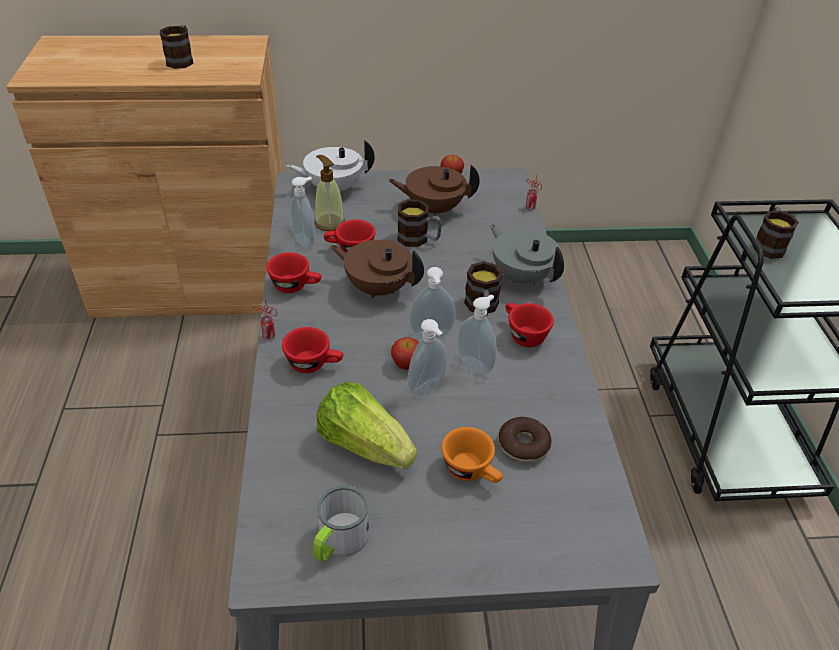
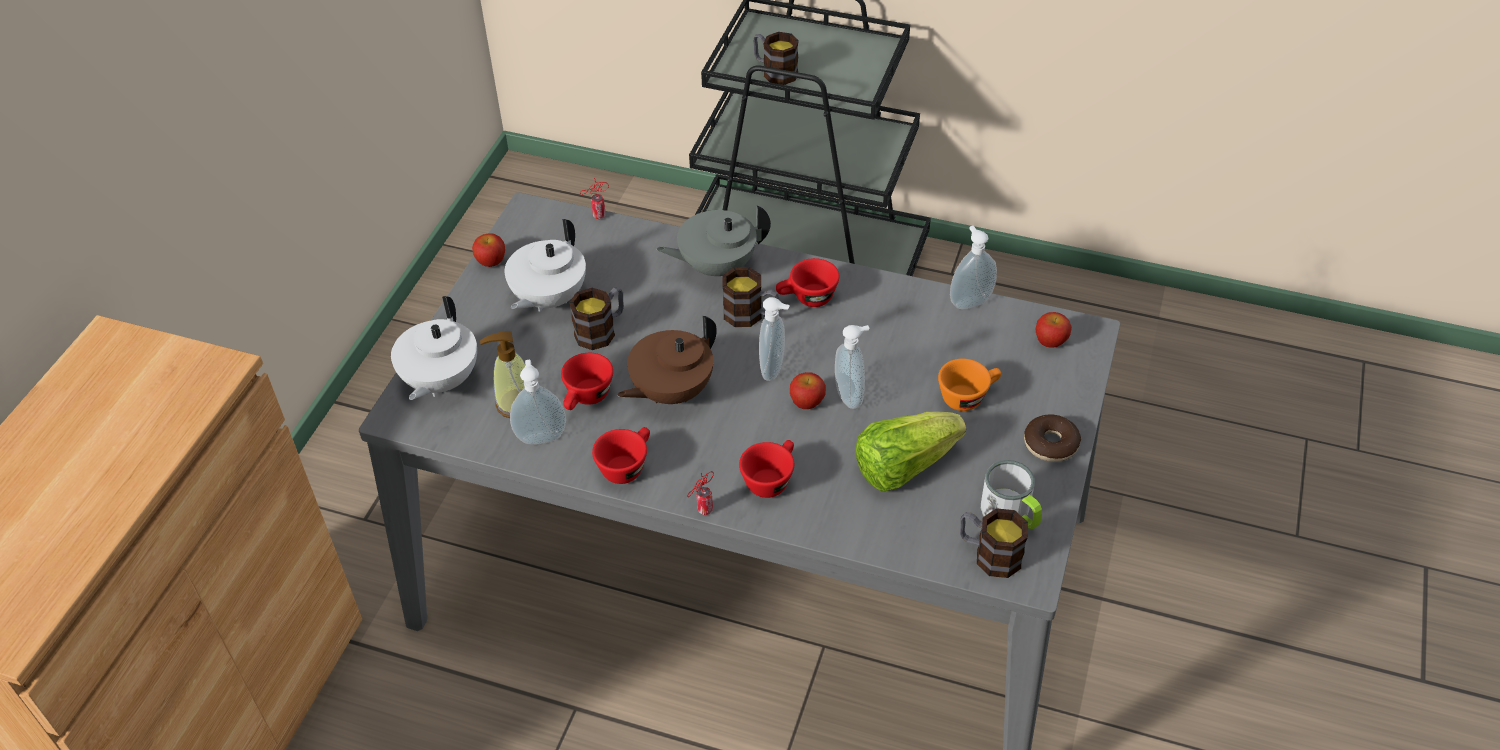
camera: 65 degrees left, 5 degrees up
(182, 60) = (104, 431): mug -> mug (989, 554)
(433, 209) = (548, 298): brown teapot -> white teapot
(476, 364) = (832, 348): soap dispenser -> soap dispenser (969, 301)
(523, 445) = (951, 350): donut -> donut (1050, 444)
(586, 524) = (1050, 341): none -> apple

